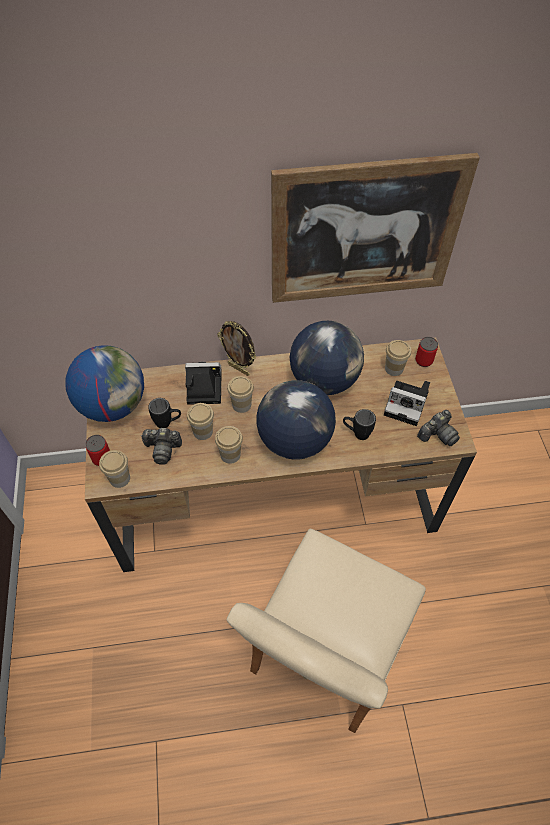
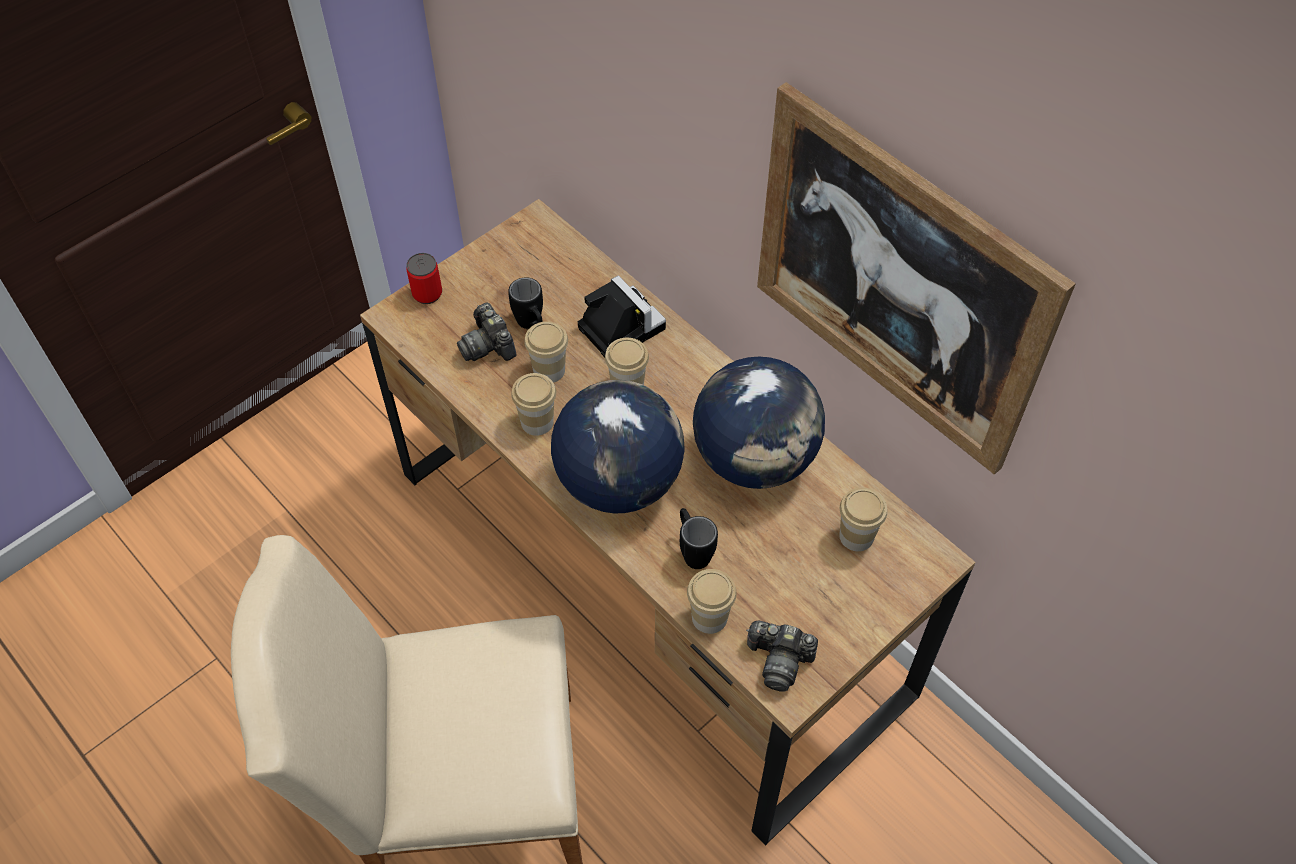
camera: 55 degrees right, 0 degrees up
(113, 405) = (513, 253): globe -> none
(119, 478) = (412, 329): cup -> cup (709, 617)
(239, 369) = (685, 347): picture frame -> none
(408, 404) = (803, 590): camera -> none
(424, 360) = (909, 569): can -> none

